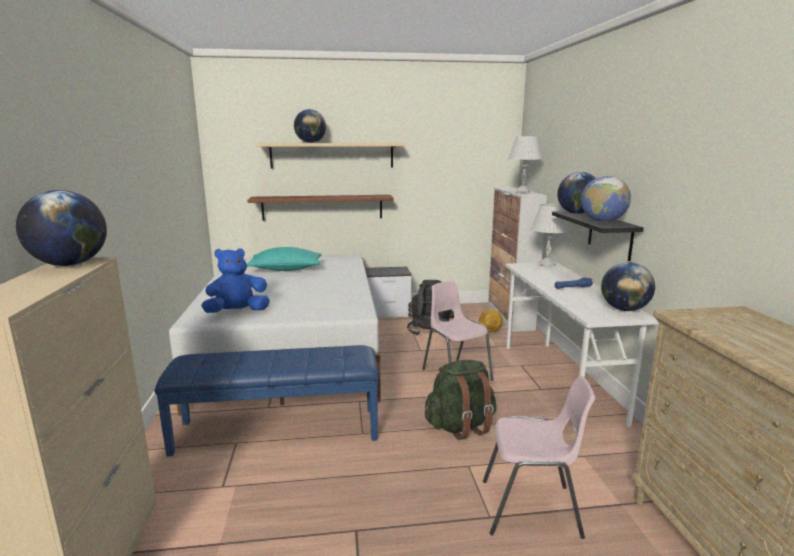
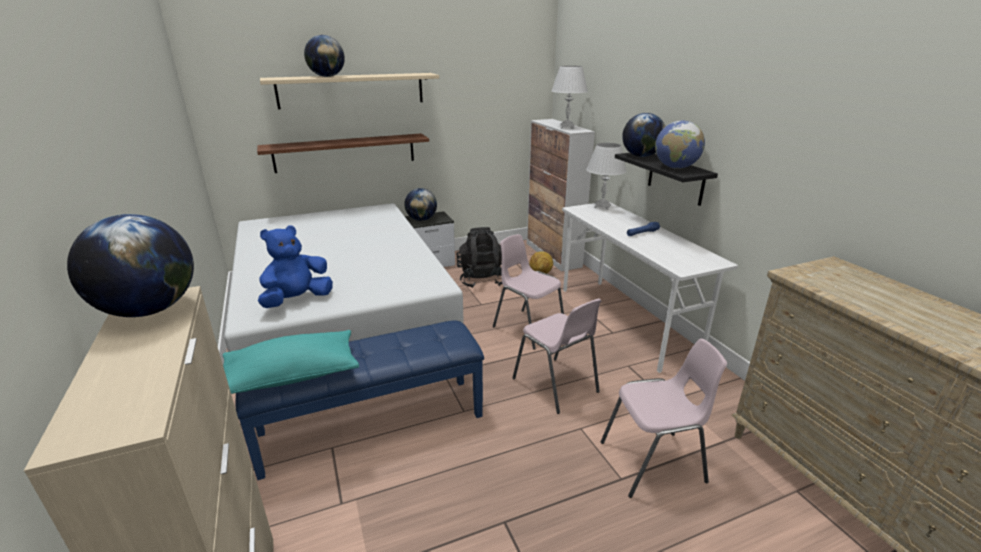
camera: 15 degrees left, 10 degrees up
(286, 269) = (320, 232): turquoise pillow -> turquoise pillow (293, 375)
(460, 426) = (556, 385): green backpack -> pink chair
(624, 309) = (702, 256): globe -> globe (421, 219)

